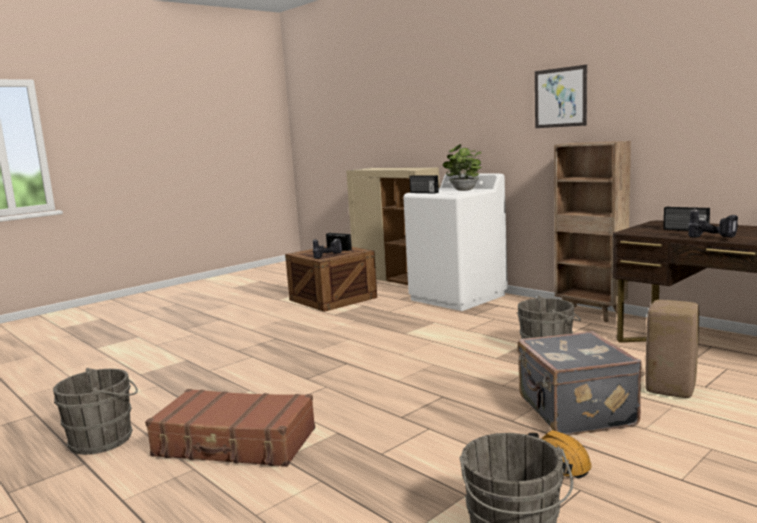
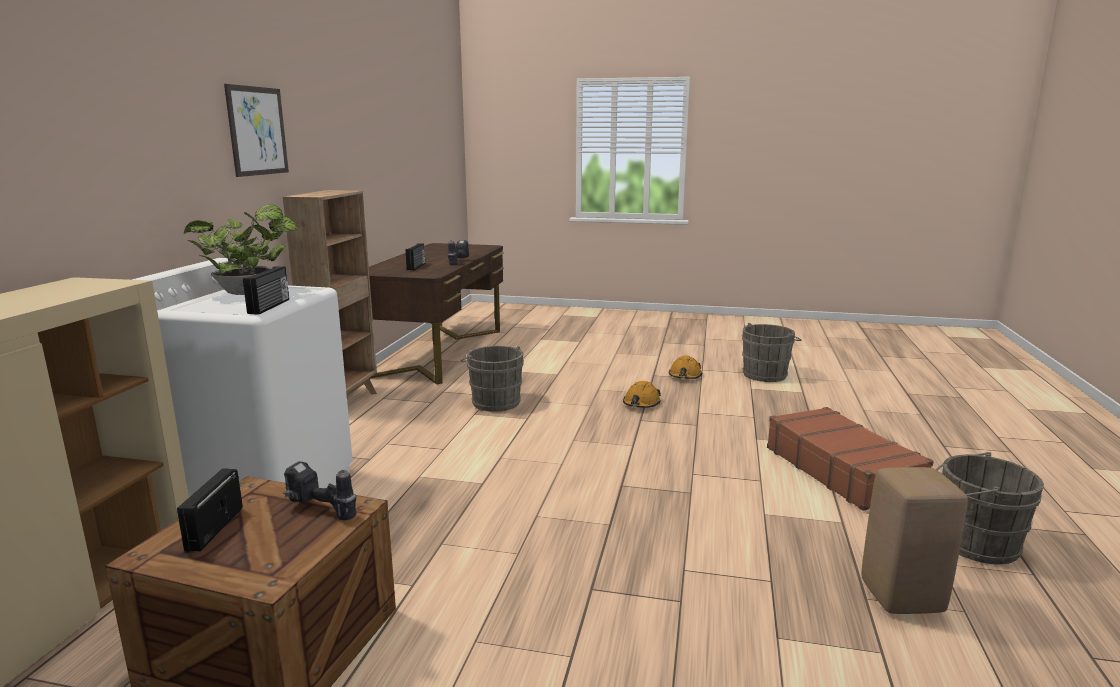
camera: 125 degrees left, 5 degrees up
(483, 408) = (641, 404): none -> orange hard hat
(574, 412) = (610, 380): grey suitcase -> none
(669, 390) = (540, 364): beige stool -> beige stool (903, 598)

